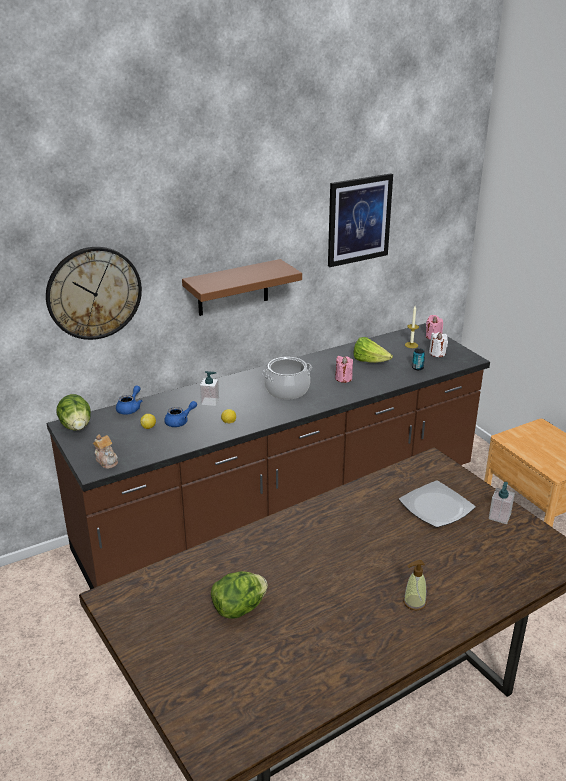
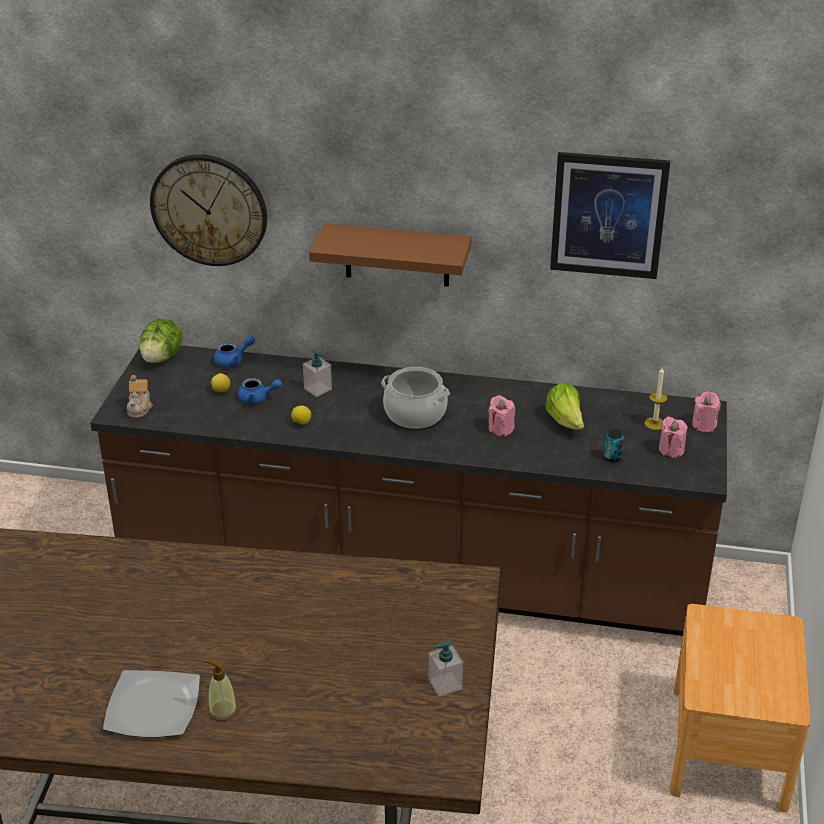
camera: 40 degrees right, 5 degrees up
(239, 608) = (73, 617): lettuce -> none
(437, 353) = (671, 450): white candle -> pink candle
(437, 507) = (394, 633): plate -> plate (153, 707)

